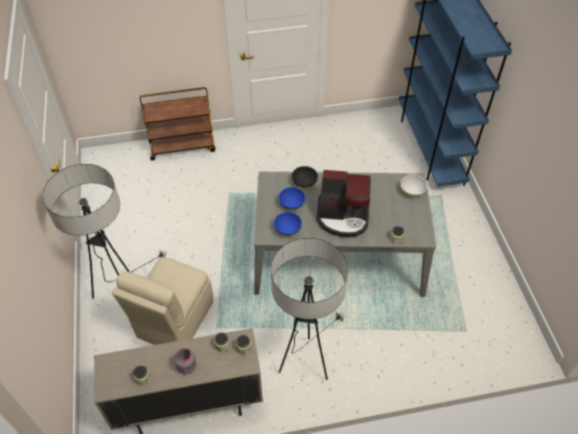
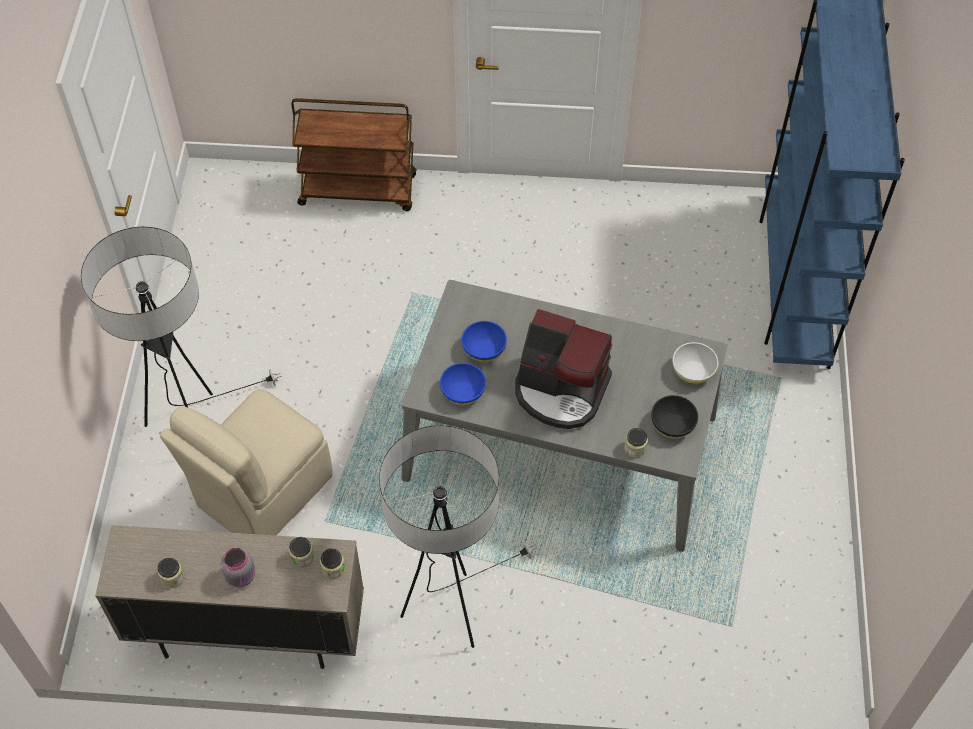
camera: 15 degrees right, 5 degrees up
(304, 183) = (517, 316): black bowl -> black bowl (672, 424)

